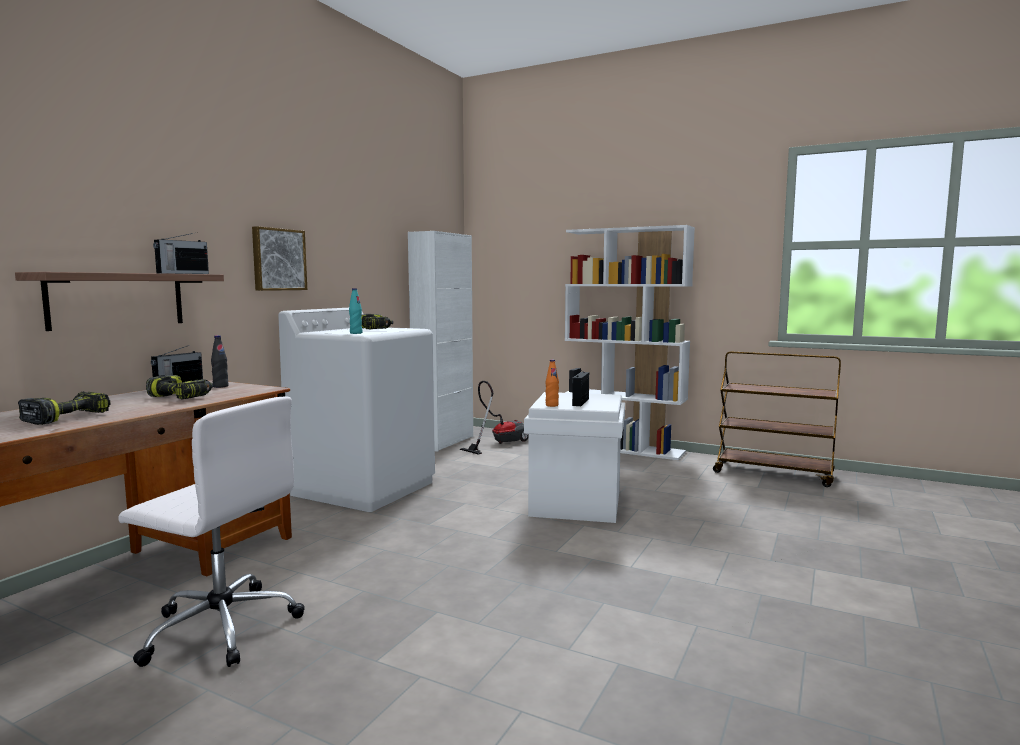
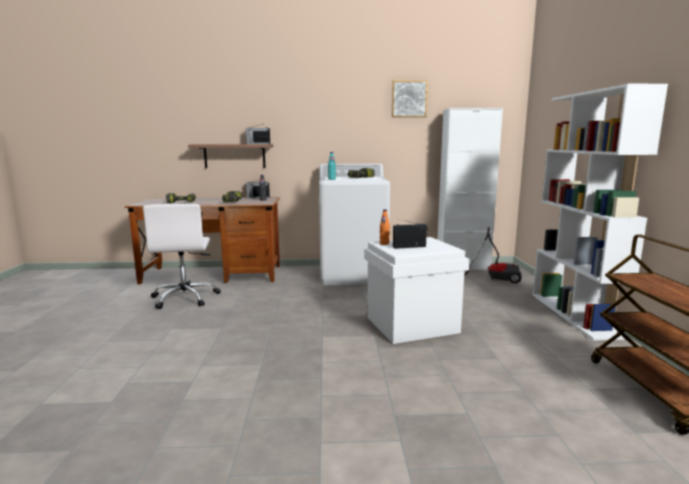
camera: 60 degrees right, 5 degrees up
(278, 259) = (326, 134): picture -> picture (409, 99)

